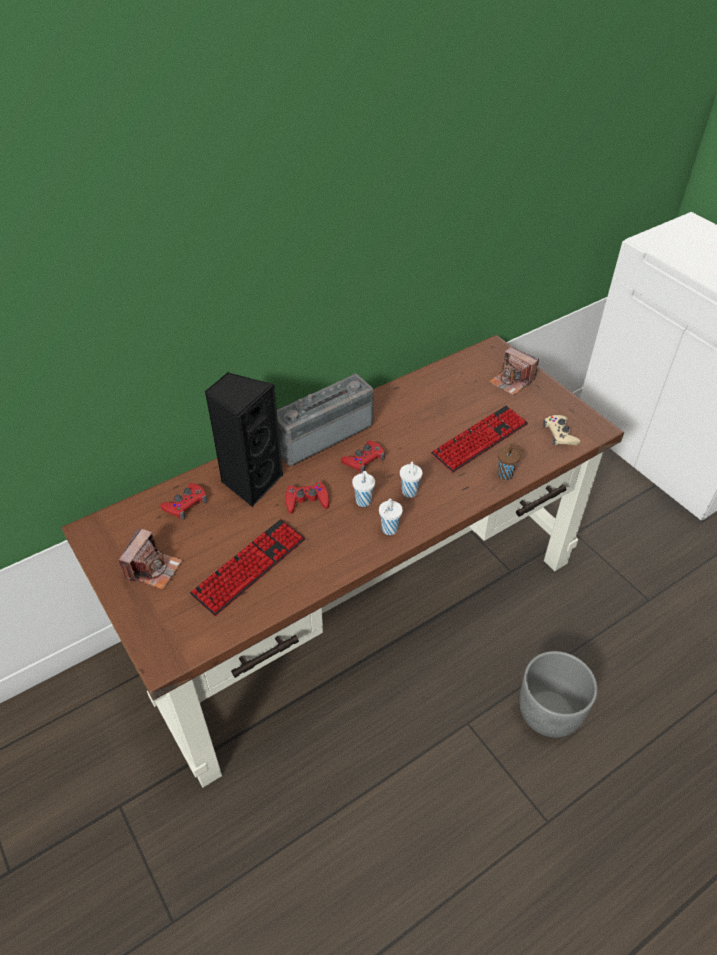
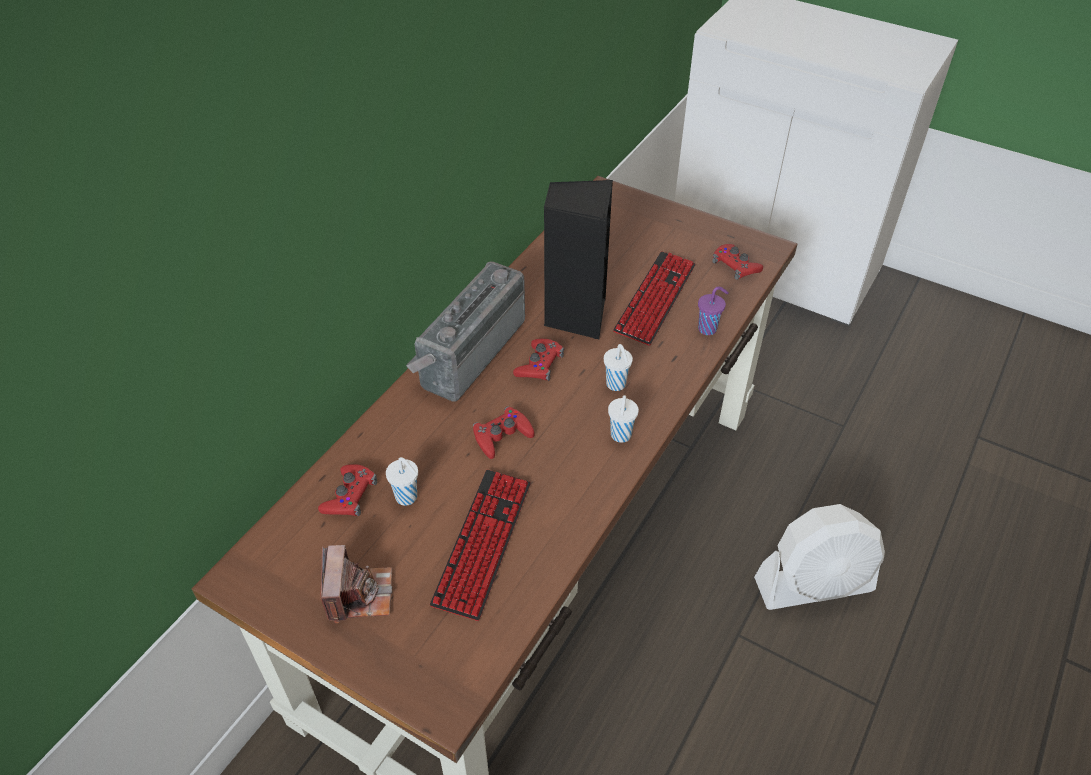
camera: 25 degrees left, 0 degrees up
(250, 482) = (417, 437): black speaker -> black speaker (575, 316)
(364, 502) = (571, 414): white cup -> white cup (407, 498)
(506, 475) = (708, 329): brown cup -> purple cup
(511, 381) = (648, 223): camera -> none
(550, 712) = (814, 585): grey planter -> white fan
(560, 434) = (735, 266): beige game controller -> red game controller

